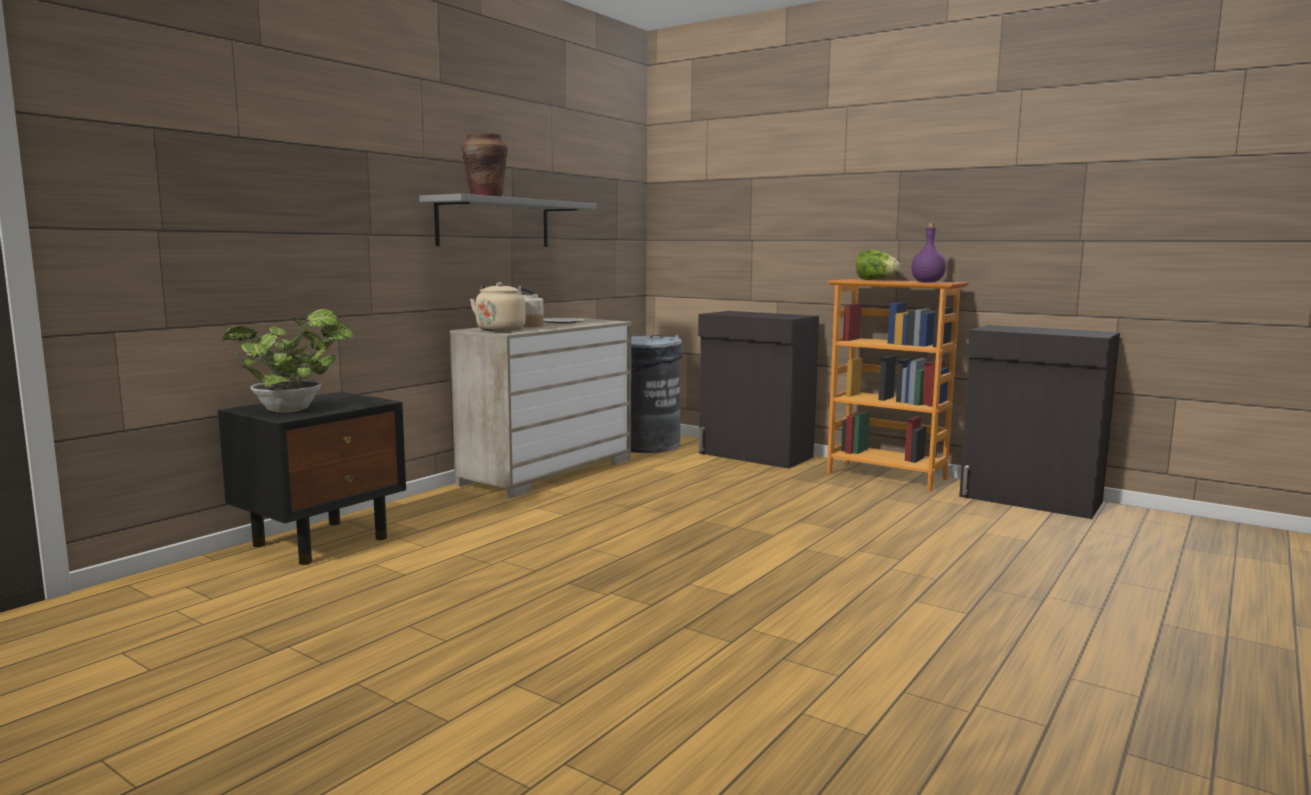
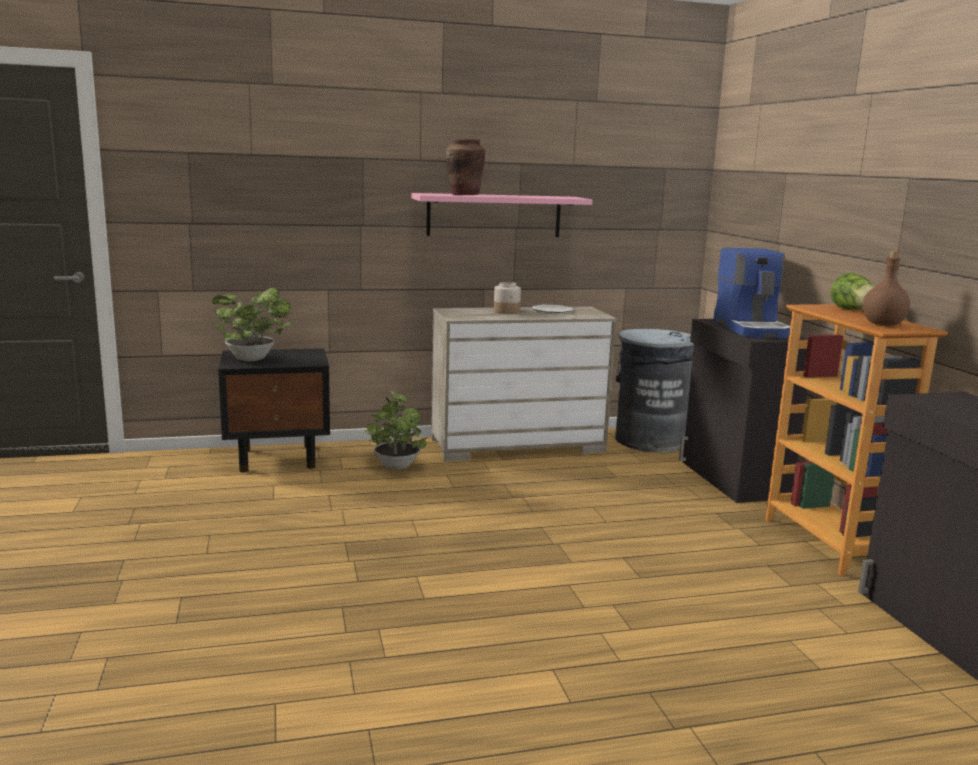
camera: 40 degrees right, 5 degrees up
(470, 513) = (396, 464): none -> potted plant
(494, 223) = (494, 215): grey shelf -> pink shelf
(502, 330) = (466, 314): beige kettle -> none
(760, 314) = (752, 329): none -> coffee machine
(928, 282) = (883, 324): purple bottle -> brown bottle

